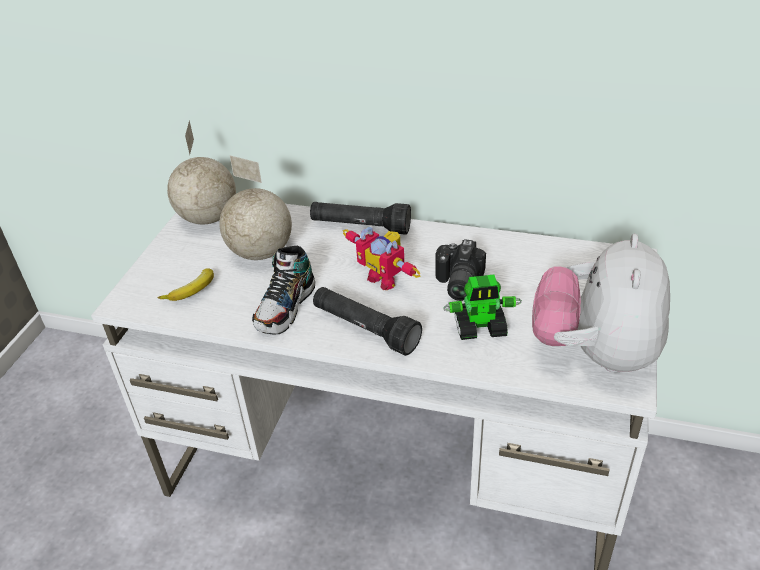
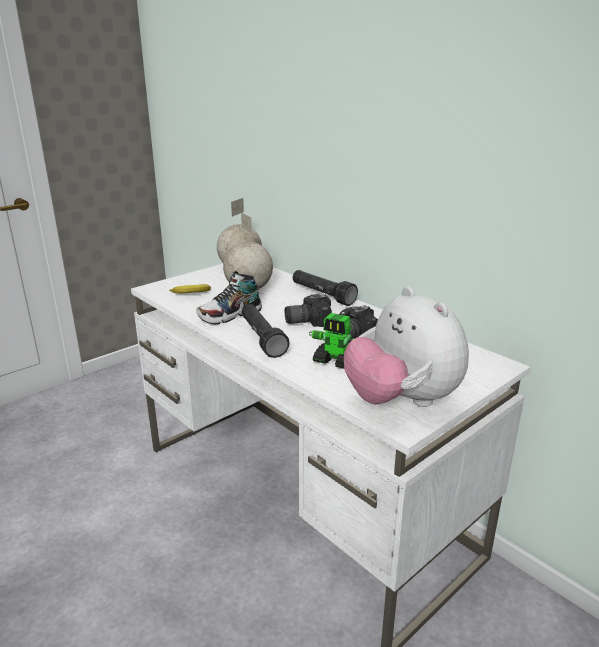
camera: 30 degrees right, 15 degrees down
(386, 278) = (306, 321): toy robot -> camera
(594, 353) = (401, 401): plush toy -> plush toy turned 75 degrees counterclockwise

